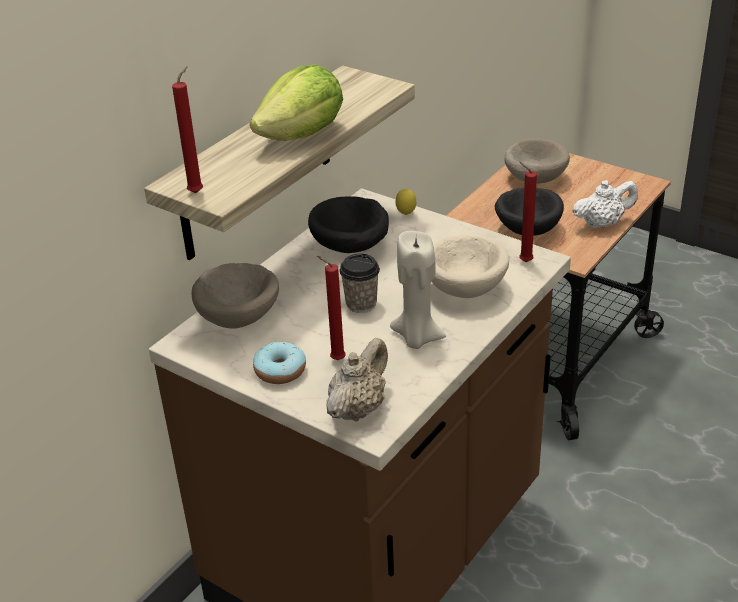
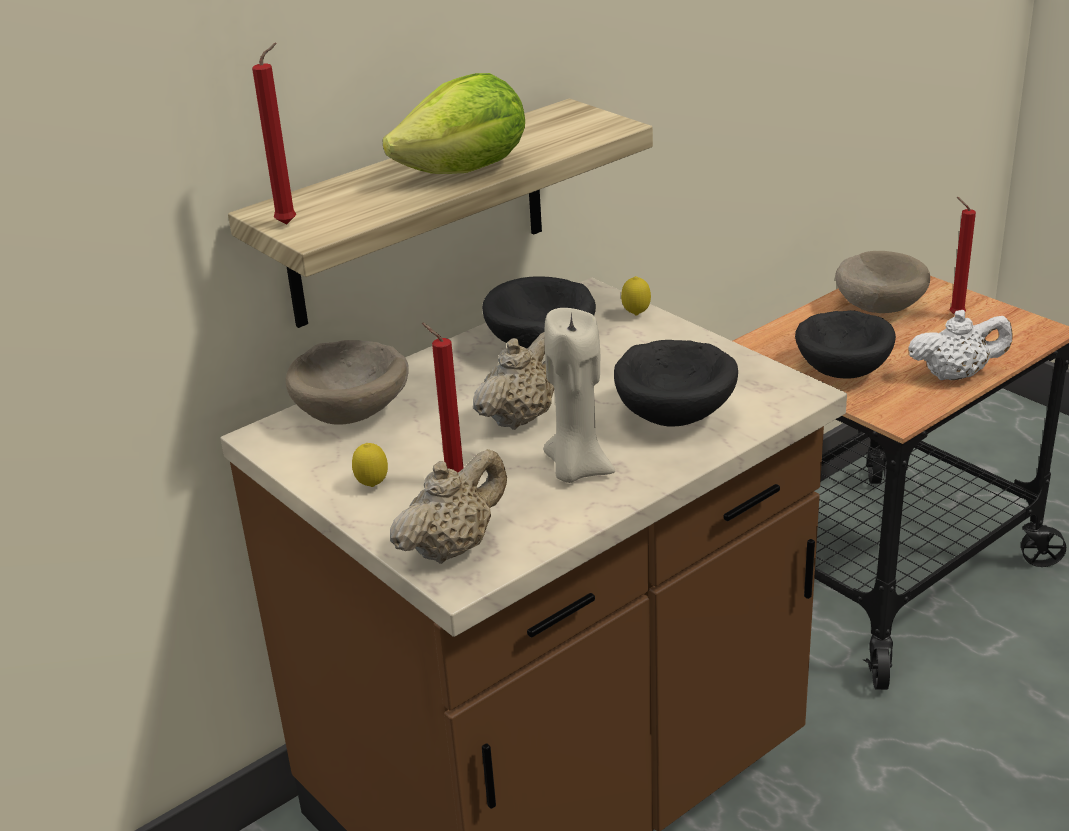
camera: 15 degrees right, 5 degrees down
(280, 371) = (372, 486): donut -> lemon
(361, 304) = (521, 417): cup -> beige teapot
(467, 287) = (677, 414): beige bowl -> black bowl
(523, 261) = (774, 391): red candle -> red candle (954, 315)

